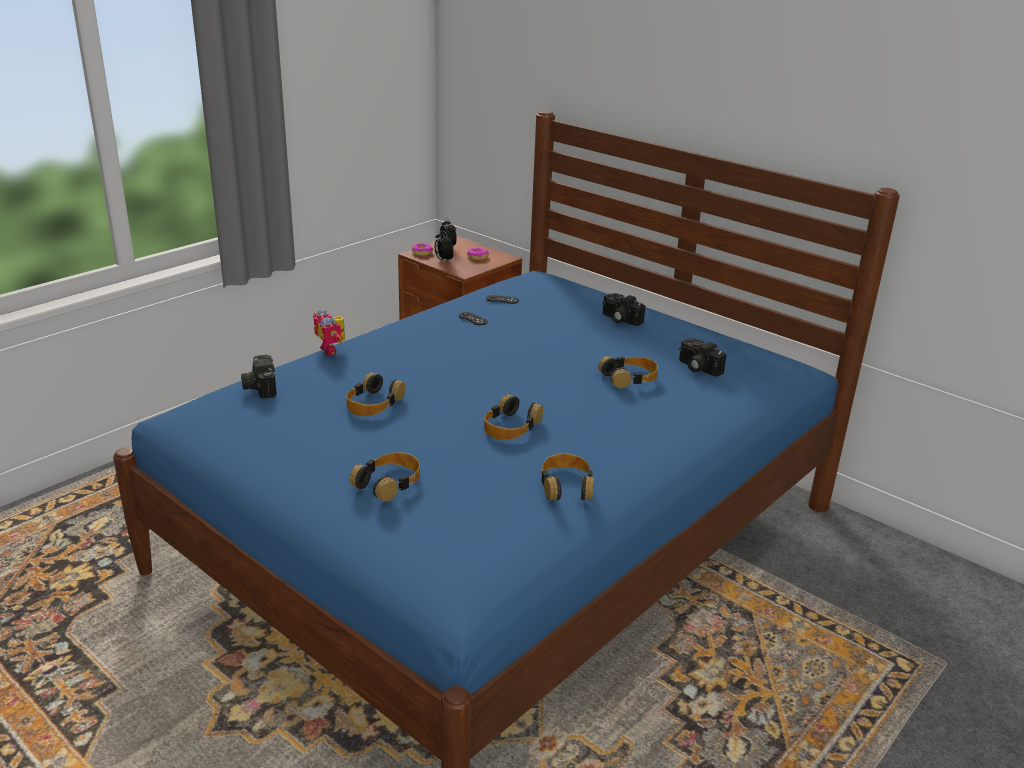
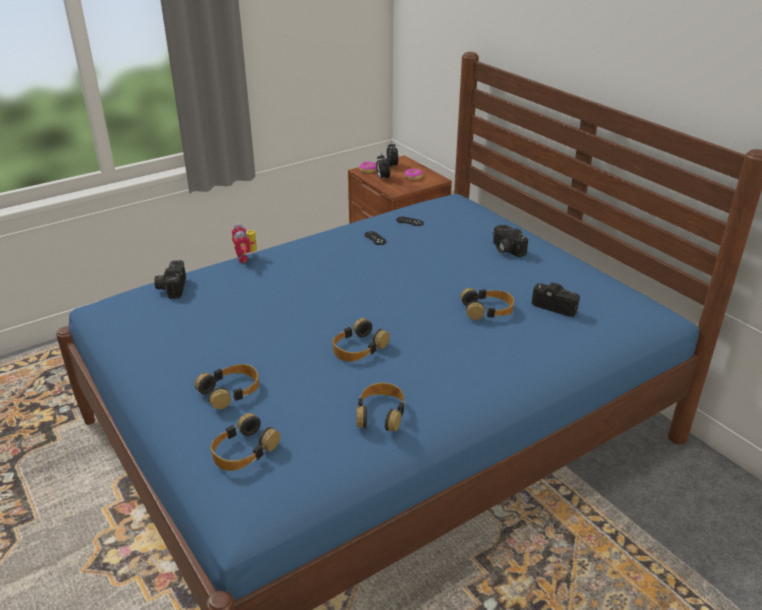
camera: 15 degrees right, 5 degrees up
(373, 403) = (254, 312): headphones -> headphones (243, 450)
(697, 368) = (556, 305): camera -> camera turned 150 degrees clockwise

